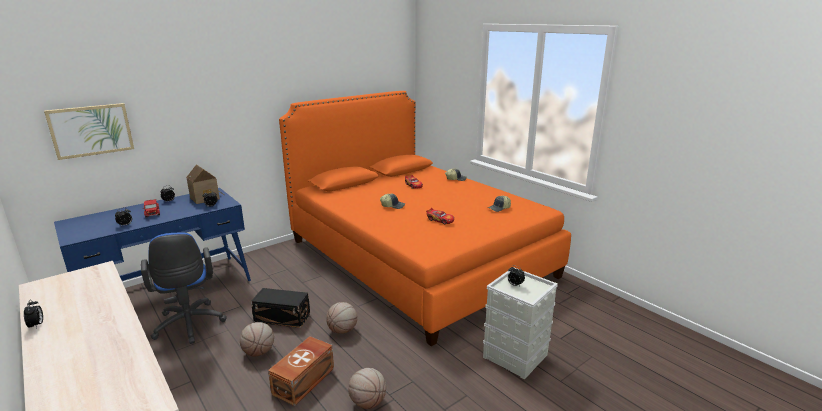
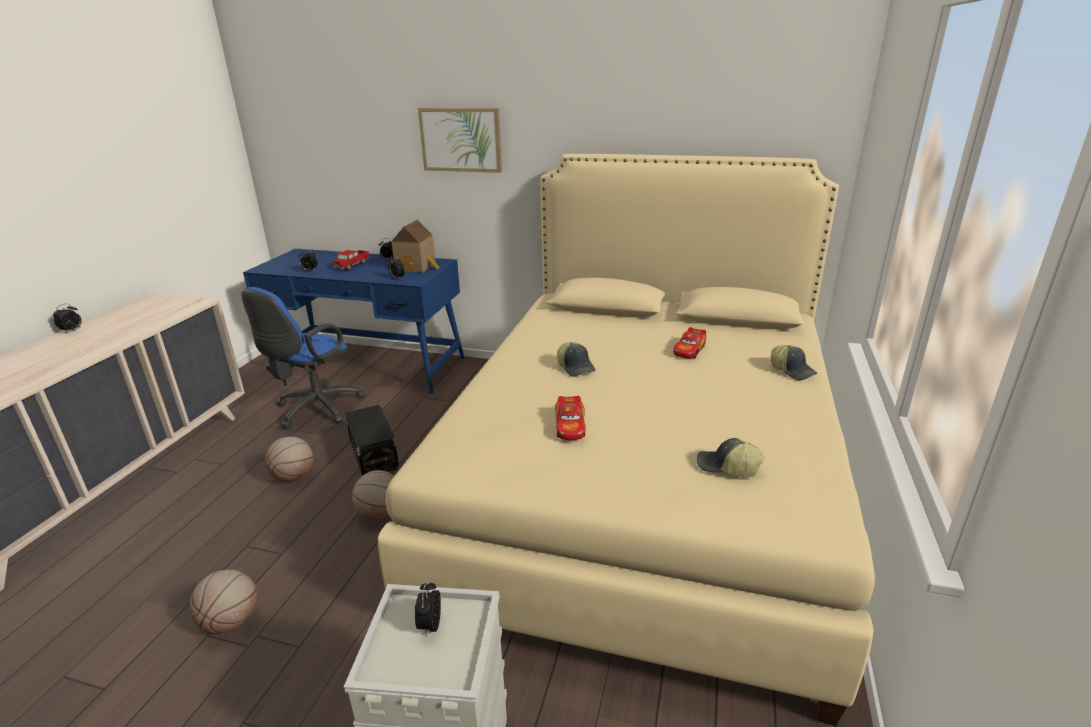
camera: 55 degrees right, 5 degrees up
(91, 130) = (327, 154): picture -> picture (461, 139)
(305, 380) = (255, 540): brown storage box -> none
(417, 257) = (641, 483): orange bed -> beige bed

